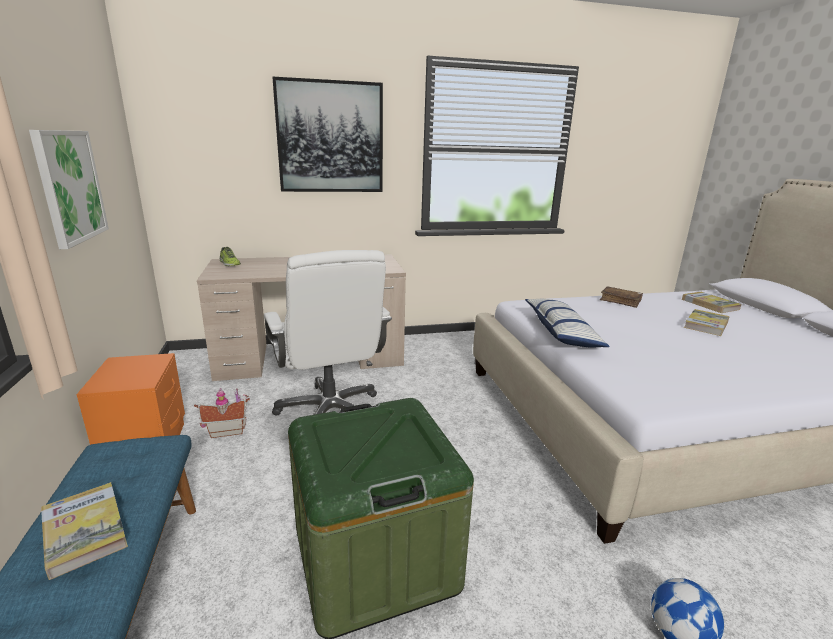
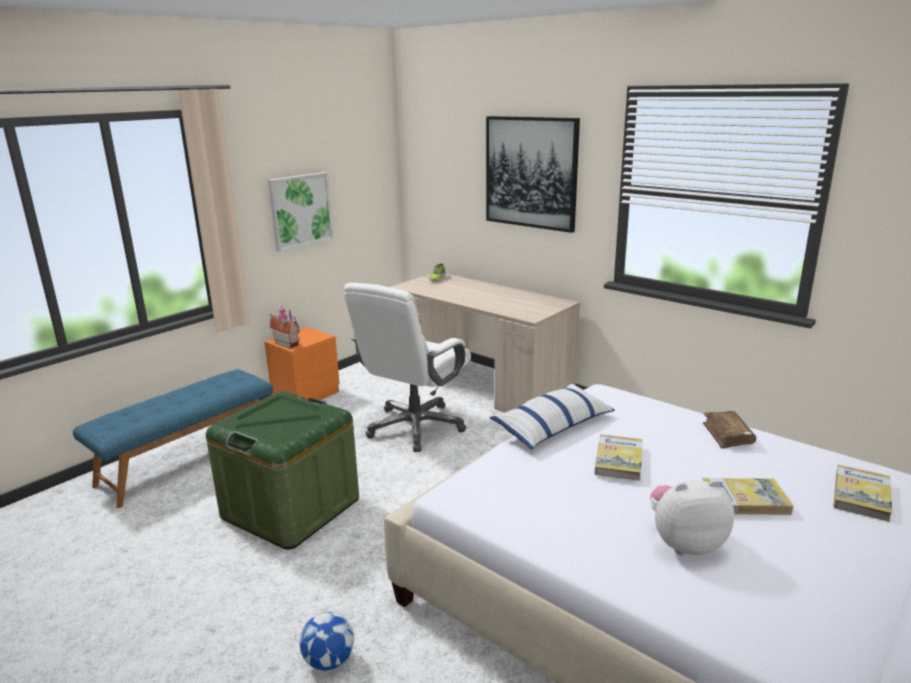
camera: 55 degrees right, 0 degrees up
(84, 531) = (178, 399): book -> book (618, 460)
(226, 430) = (349, 406): toy house -> toy house (288, 343)
(755, 355) = (684, 543): none -> plush toy

